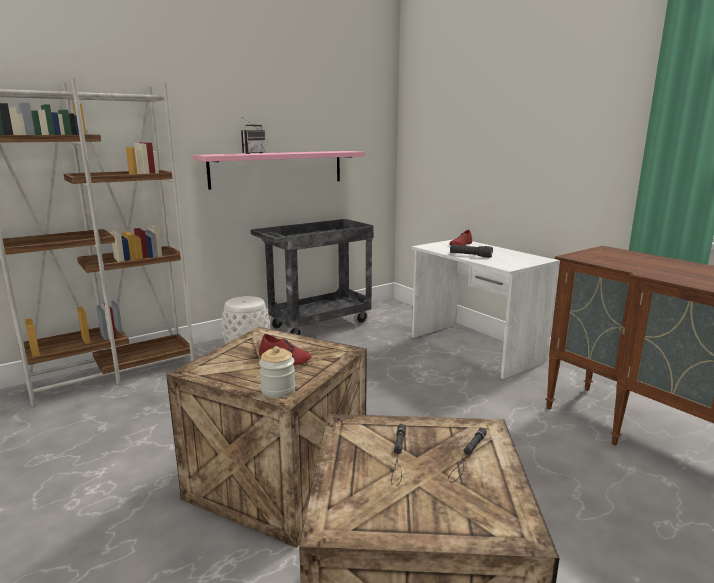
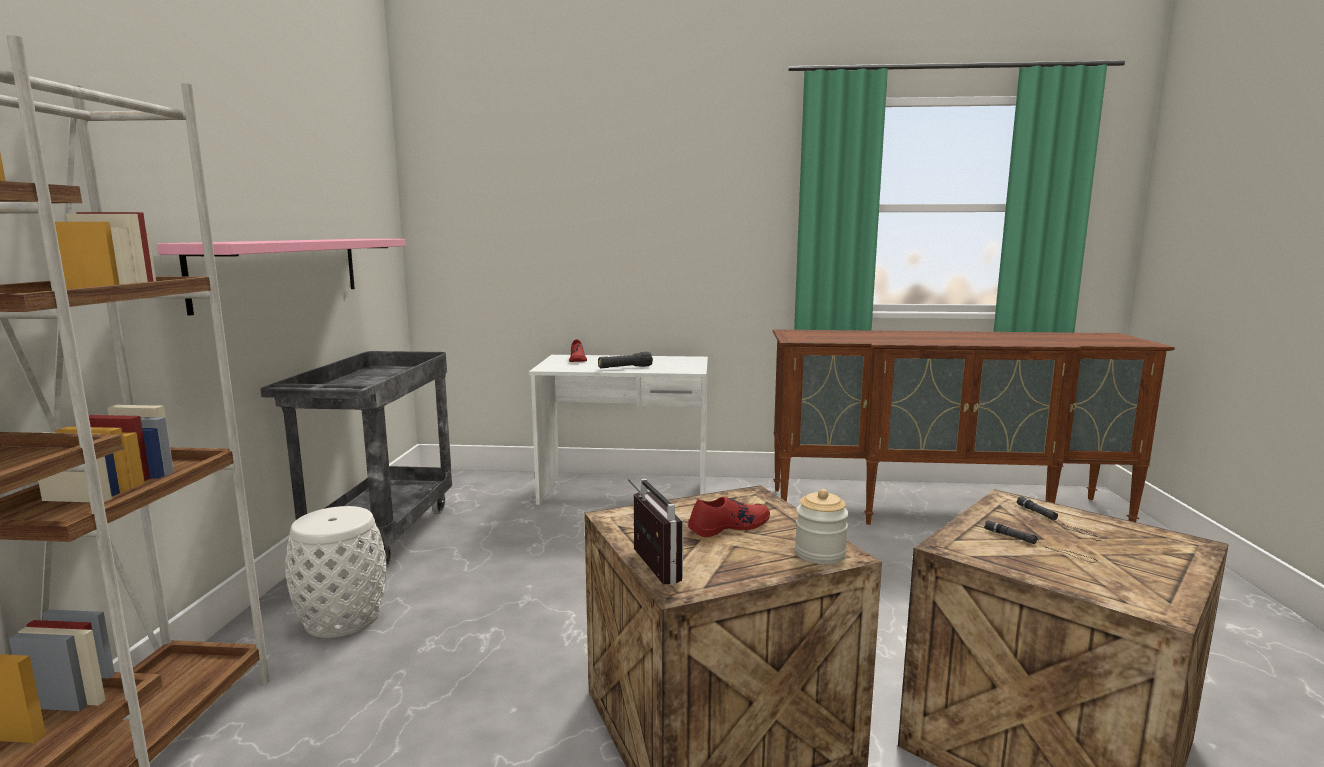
camera: 50 degrees left, 5 degrees down
(251, 153) = (257, 240): radio -> radio (646, 568)

